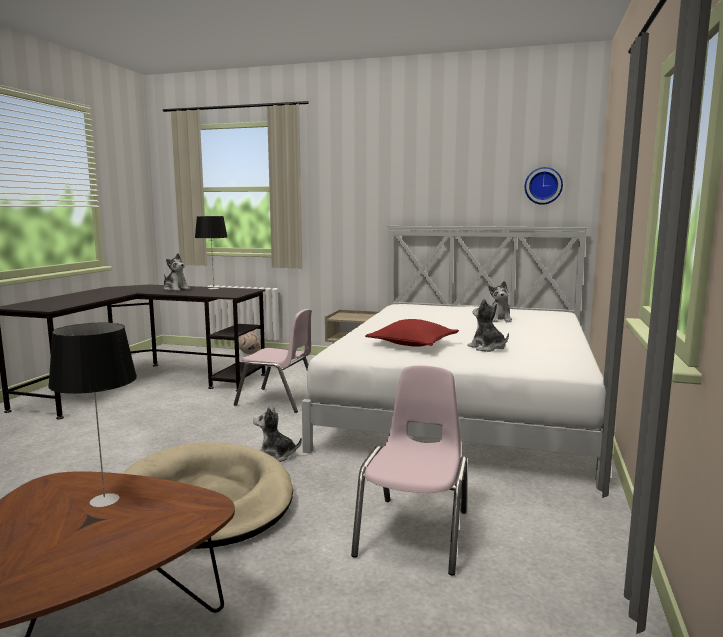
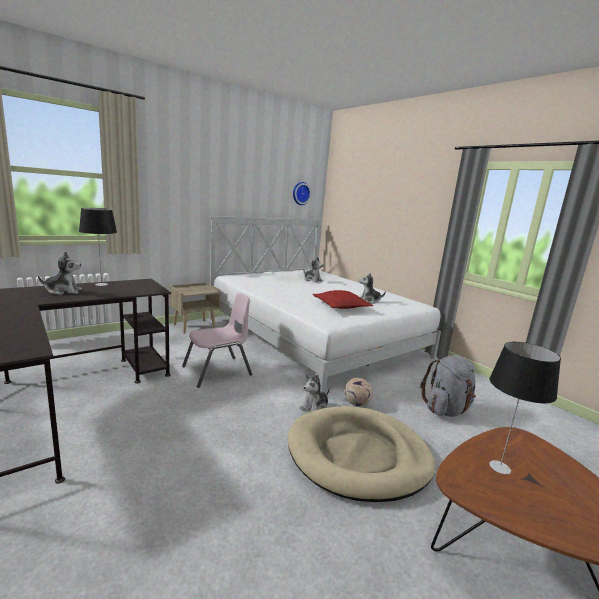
camera: 55 degrees left, 5 degrees up
(250, 353) = (84, 340): football -> football (356, 403)
(415, 533) = (446, 409): pink chair -> grey backpack

